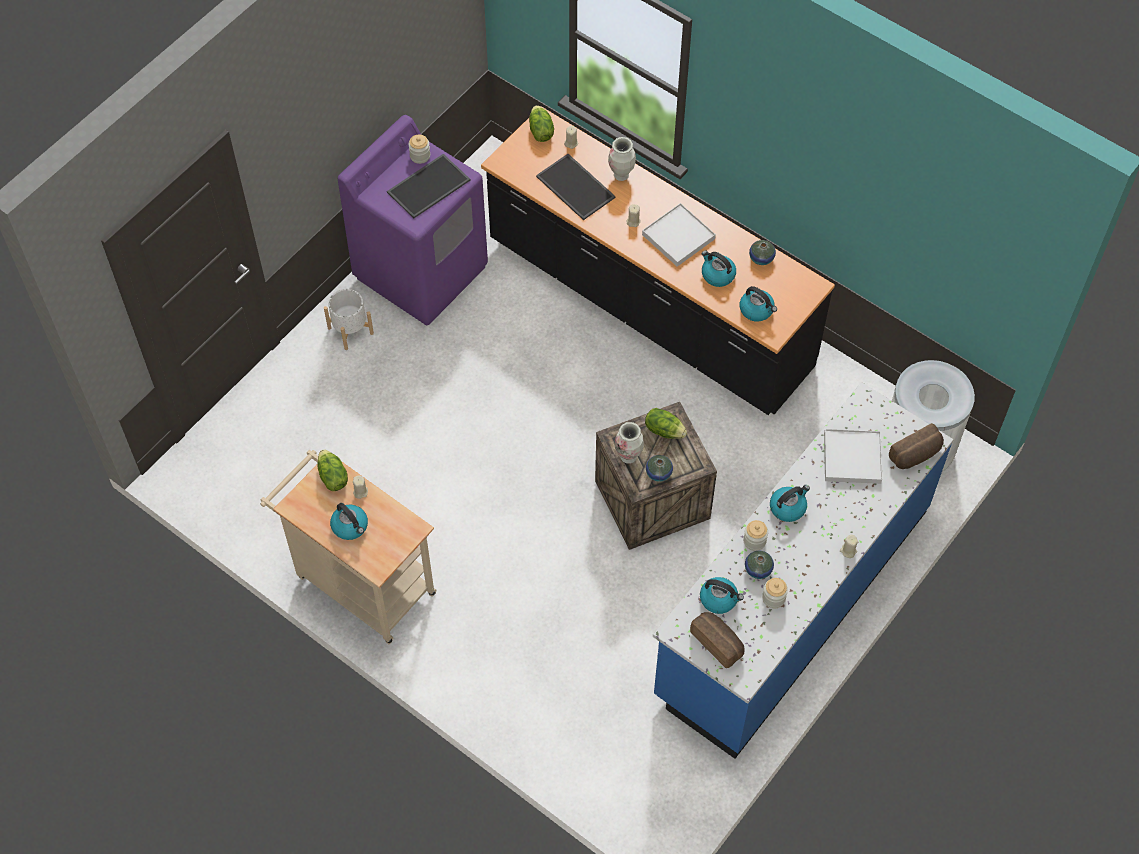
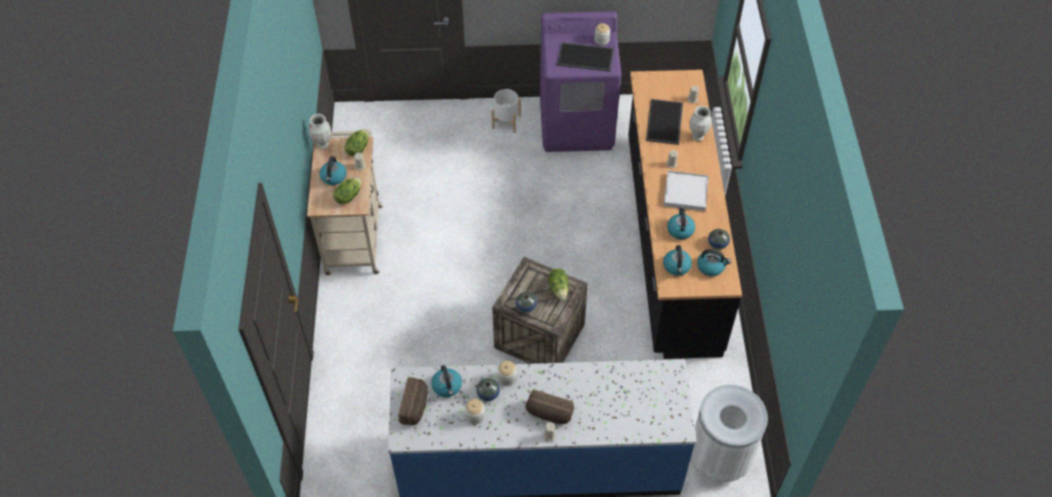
camera: 50 degrees right, 5 degrees down
(540, 131) = (684, 81): lettuce -> lettuce (348, 196)
(628, 457) = (522, 283): vase -> vase (323, 145)
(788, 507) = (549, 380): kettle -> kettle (711, 266)
(852, 458) = (621, 391): white tray -> none
(916, 455) = (660, 427): bread -> bread (549, 414)

